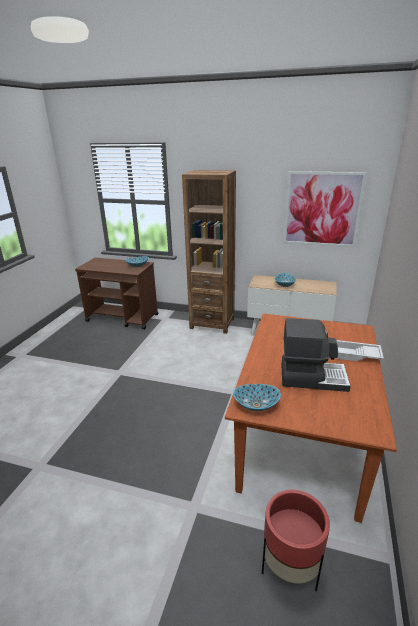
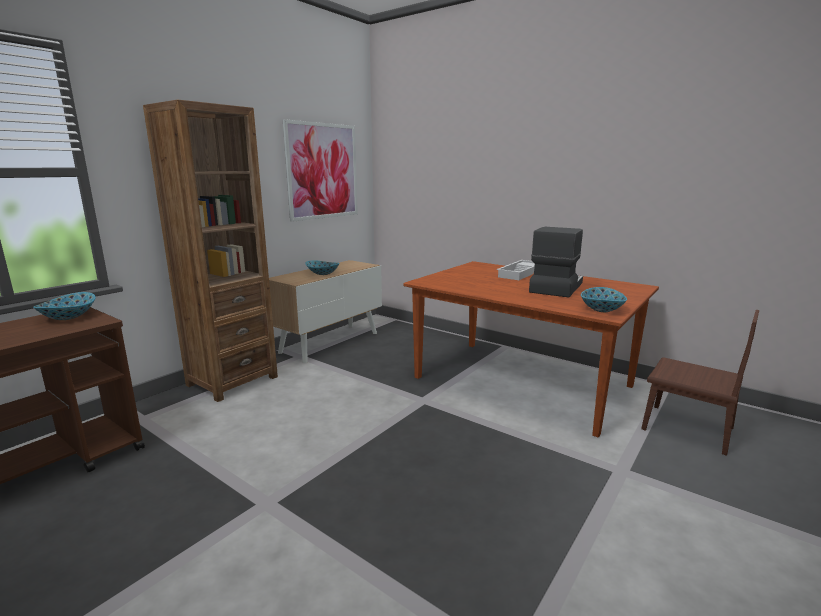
camera: 70 degrees left, 10 degrees down
(290, 566) = (687, 428): red planter -> brown chair

